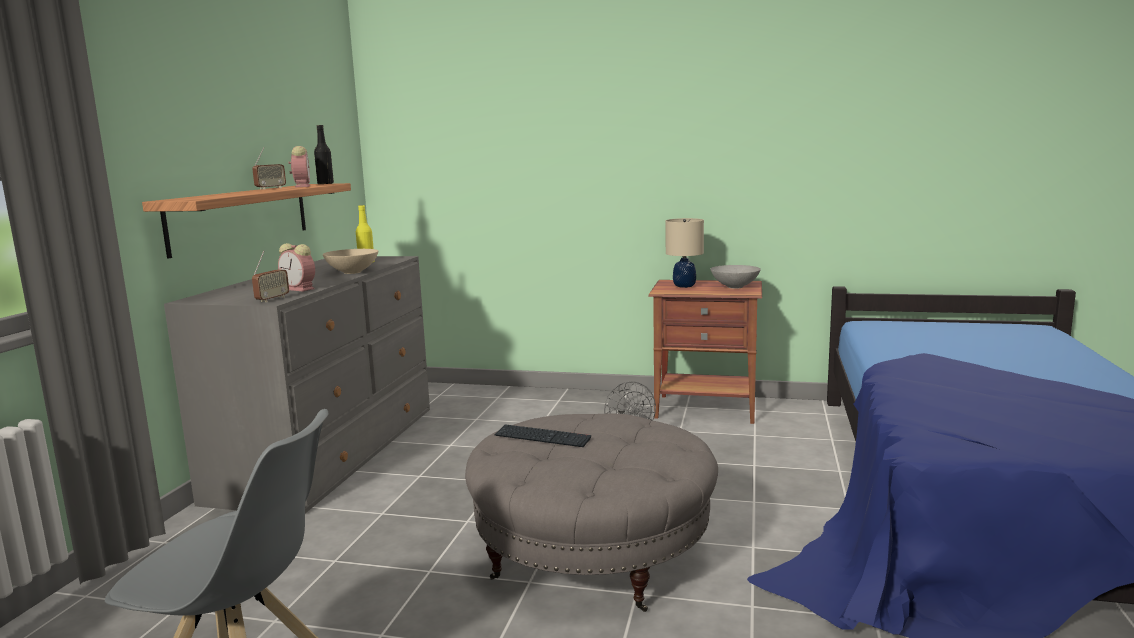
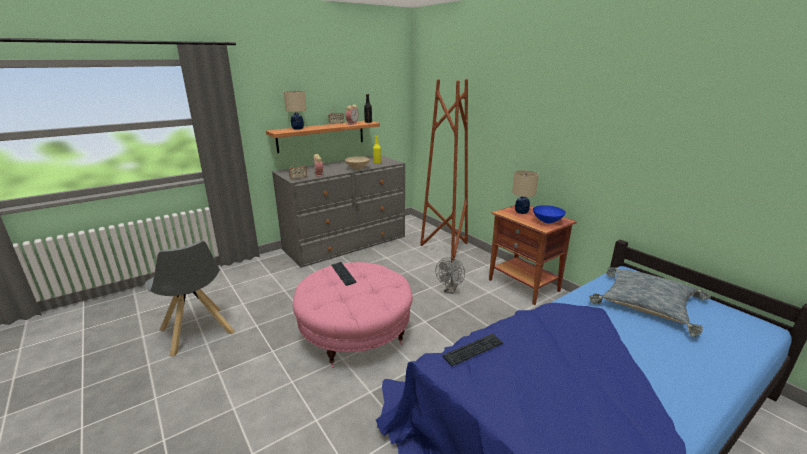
camera: 40 degrees right, 10 degrees up
(215, 195) = (297, 129): none -> beige table lamp
(533, 406) = (447, 250): none -> brown clothes rack
(592, 554) = (355, 333): grey ottoman -> pink ottoman
(734, 287) = (546, 221): grey bowl -> blue bowl
(925, 422) = (473, 350): none -> keyboard
(940, 338) = (648, 302): none -> pillow

